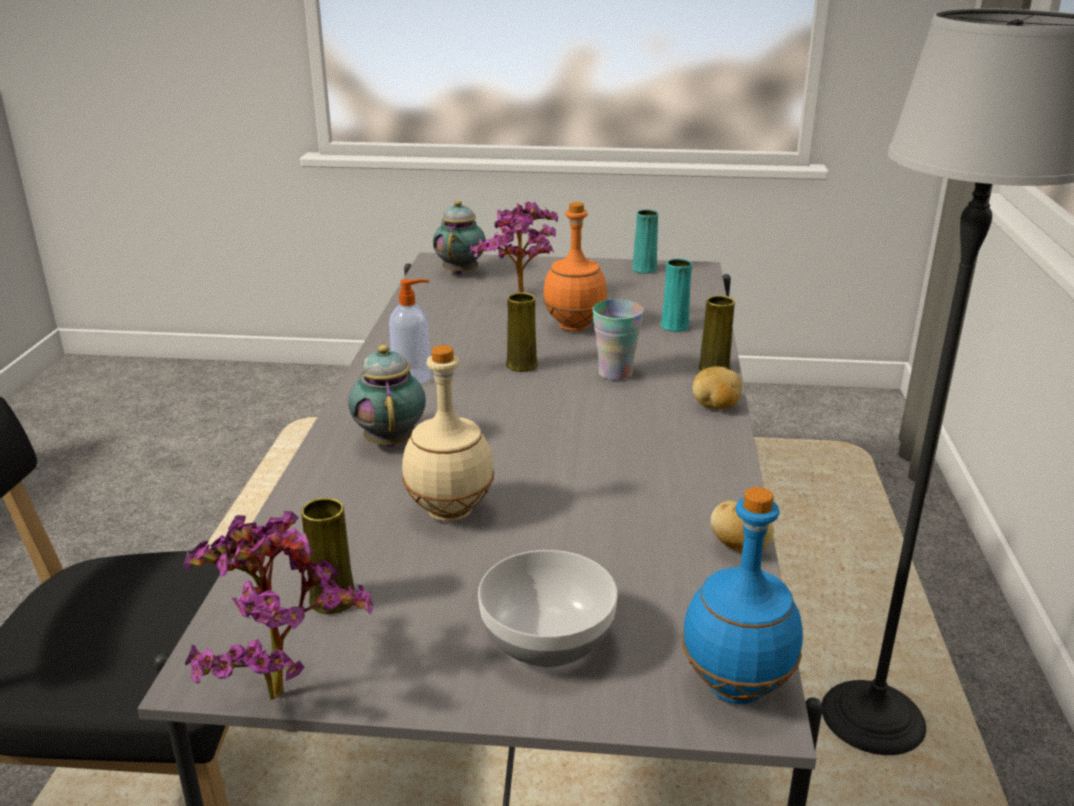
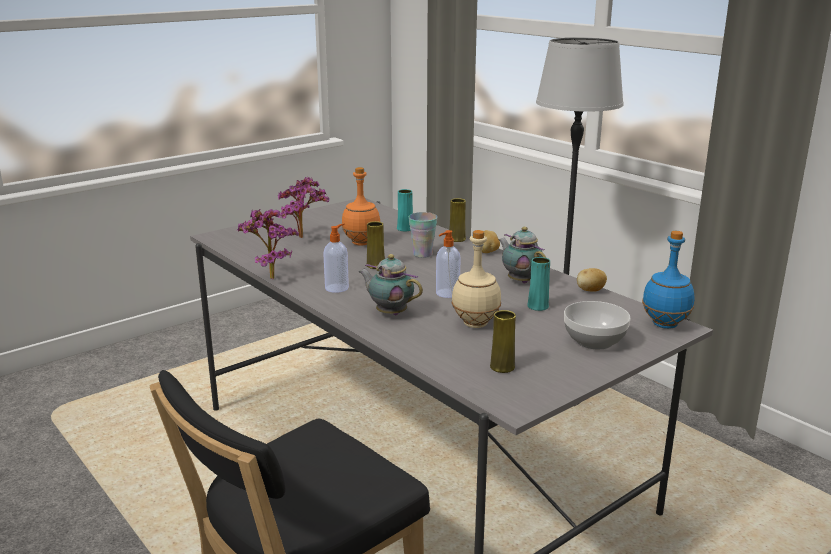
camera: 45 degrees left, 5 degrees down
(280, 685) = (547, 395): potted plant -> potted plant (269, 277)
(461, 272) = (242, 237): teapot -> teapot (520, 281)
(517, 446) = (447, 293): none -> soap dispenser
(644, 269) = (336, 209): turquoise vase -> turquoise vase (538, 306)

